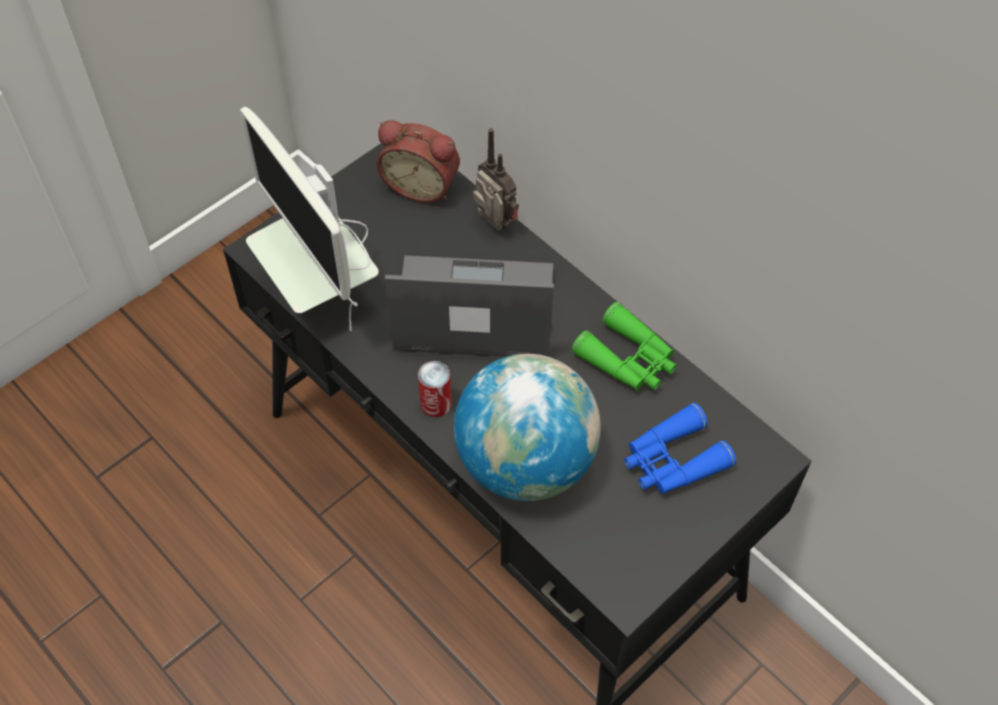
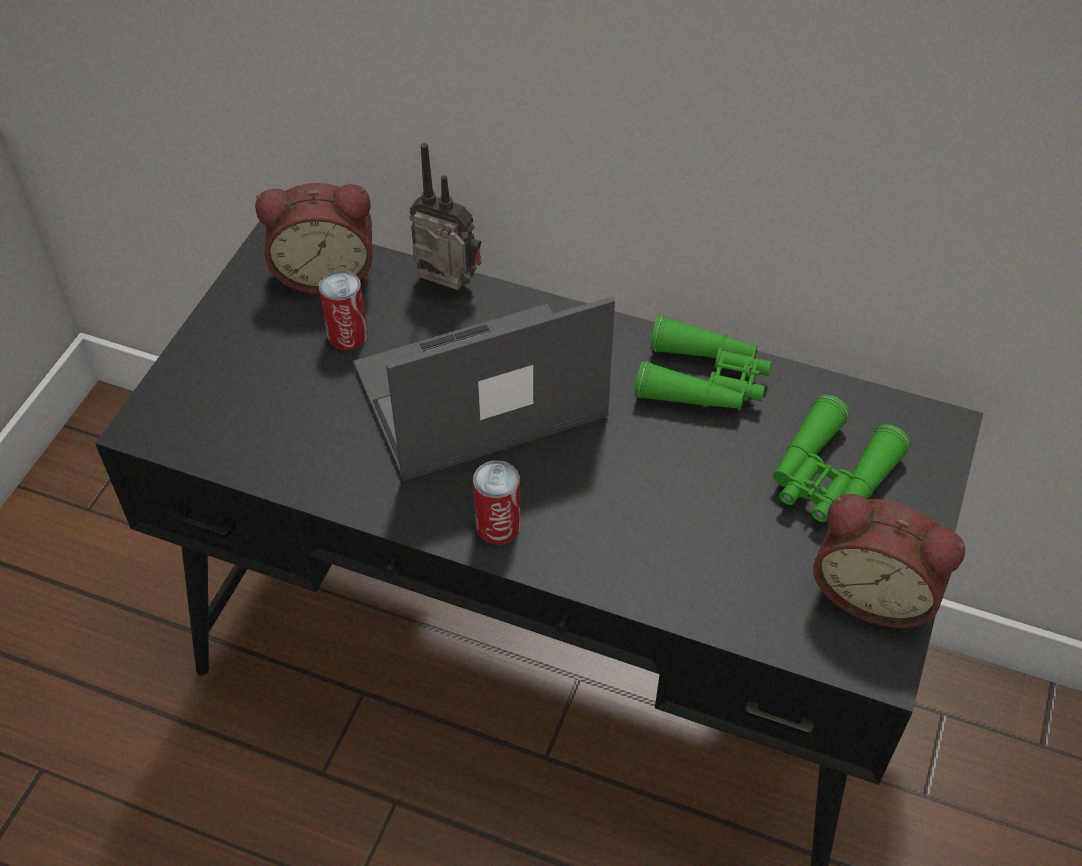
camera: 25 degrees left, 5 degrees down
(323, 292) = (267, 445): monitor -> none
(412, 235) = (347, 334): none -> can
(525, 461) = (654, 550): globe -> none
(652, 549) = (874, 591): none -> alarm clock
(672, 461) = (830, 477): blue binoculars -> green binoculars

